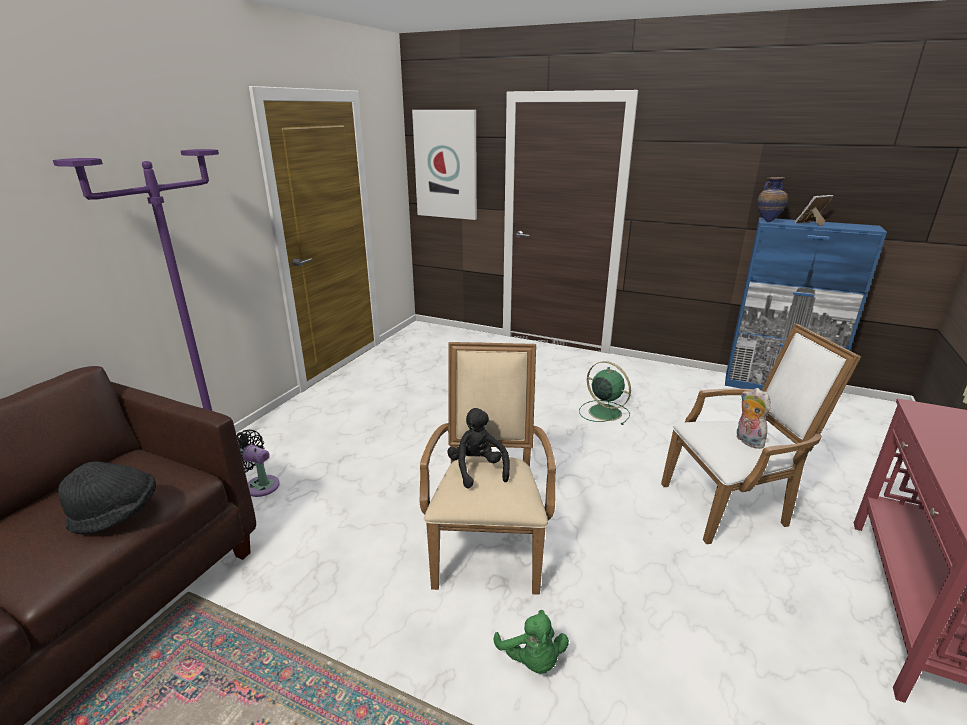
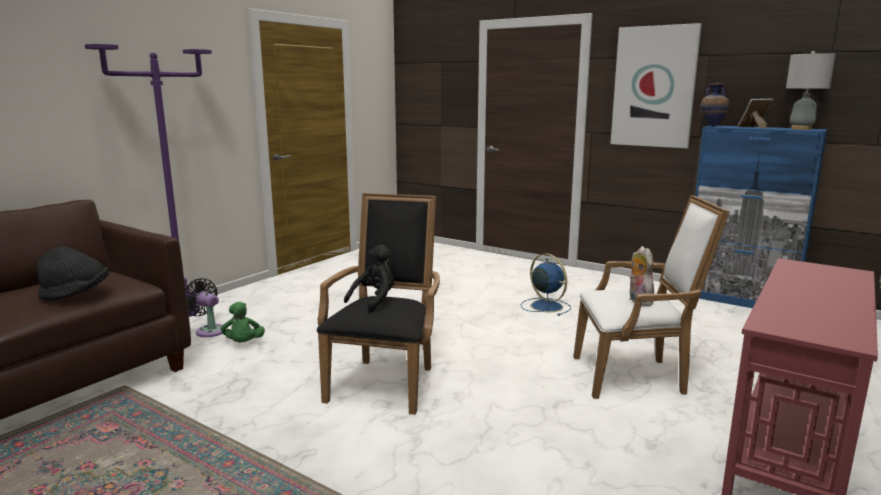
camera: 10 degrees right, 10 degrees down
(446, 165) = (428, 88): picture -> picture (654, 87)
(477, 469) = (374, 301): black plush toy -> black plush toy turned 45 degrees clockwise
(488, 545) = (386, 381): beige armchair -> black armchair
(532, 659) = (386, 451): green plush toy -> green plush toy (243, 344)
(603, 412) = (545, 306): green fan -> blue fan
(858, 226) = (801, 129): none -> grey table lamp

